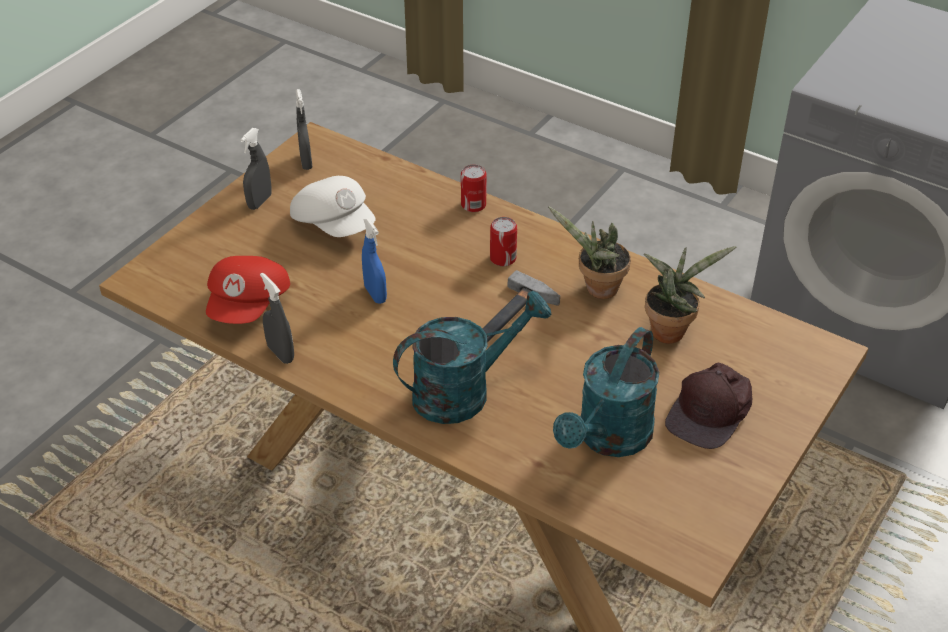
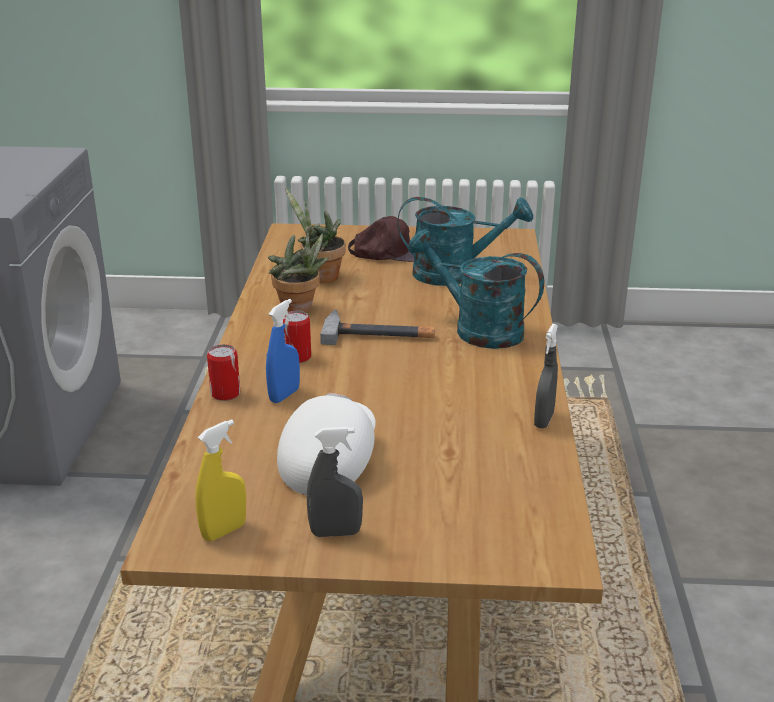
camera: 120 degrees left, 15 degrees down
(249, 305) = (507, 463): red cap -> none
(306, 162) = (224, 531): grey spray bottle -> yellow spray bottle
(375, 294) = (412, 401): blue spray bottle -> blue spray bottle (284, 395)

